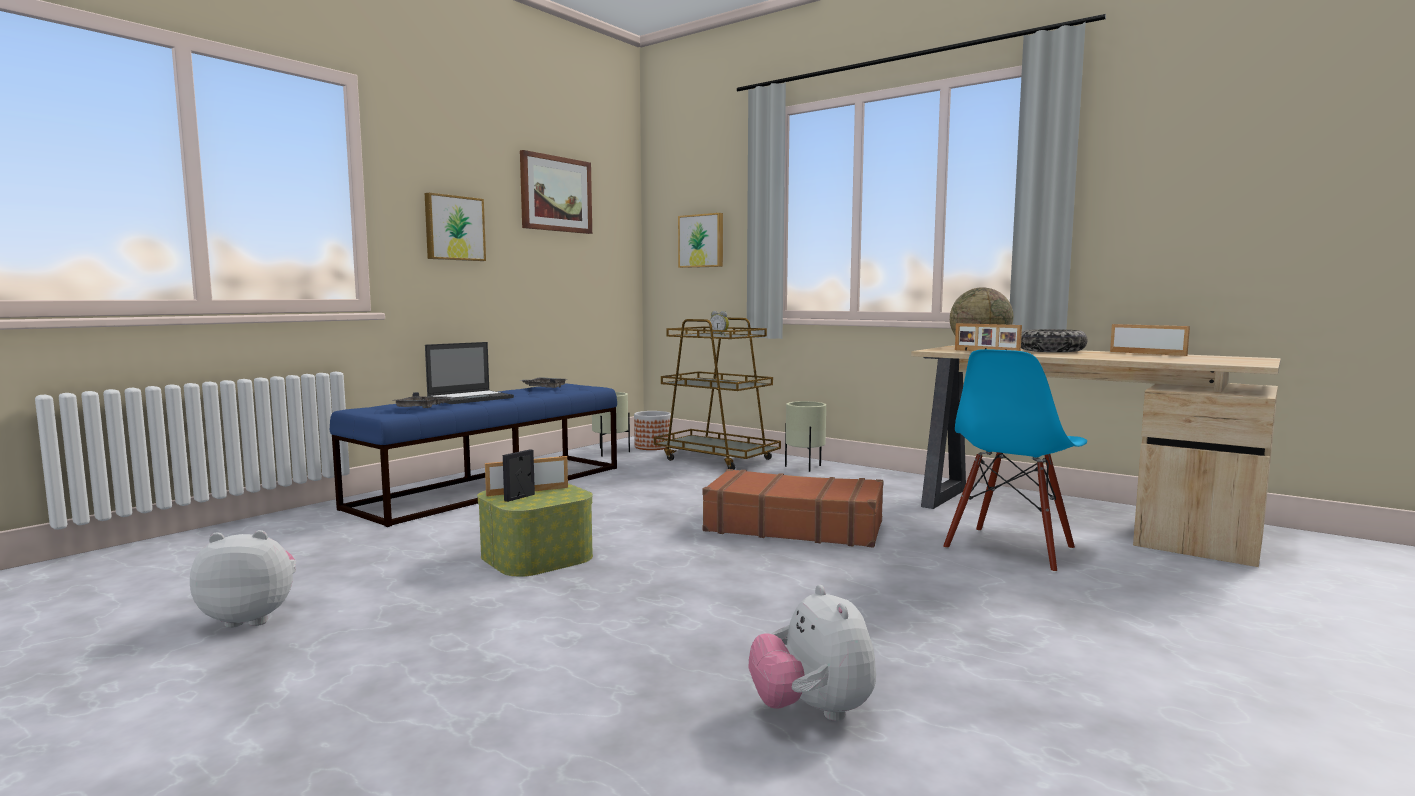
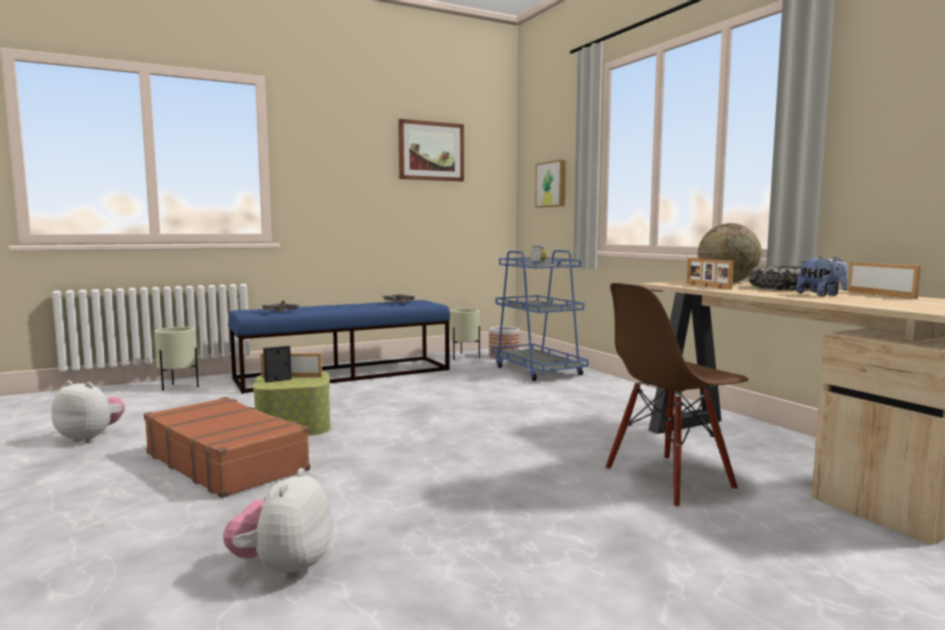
camera: 25 degrees right, 0 degrees up
(454, 228) = (339, 181): picture -> none
(471, 398) = (329, 307): laptop -> none
(717, 459) = (537, 370): brown cart -> blue cart
(794, 526) = (507, 431): brown suitcase -> brown suitcase (226, 462)
(805, 468) = (599, 385): beige planter -> beige planter (178, 388)
(1010, 549) = (669, 480): blue chair -> brown chair
(1111, 355) = (821, 295): none -> plush toy

